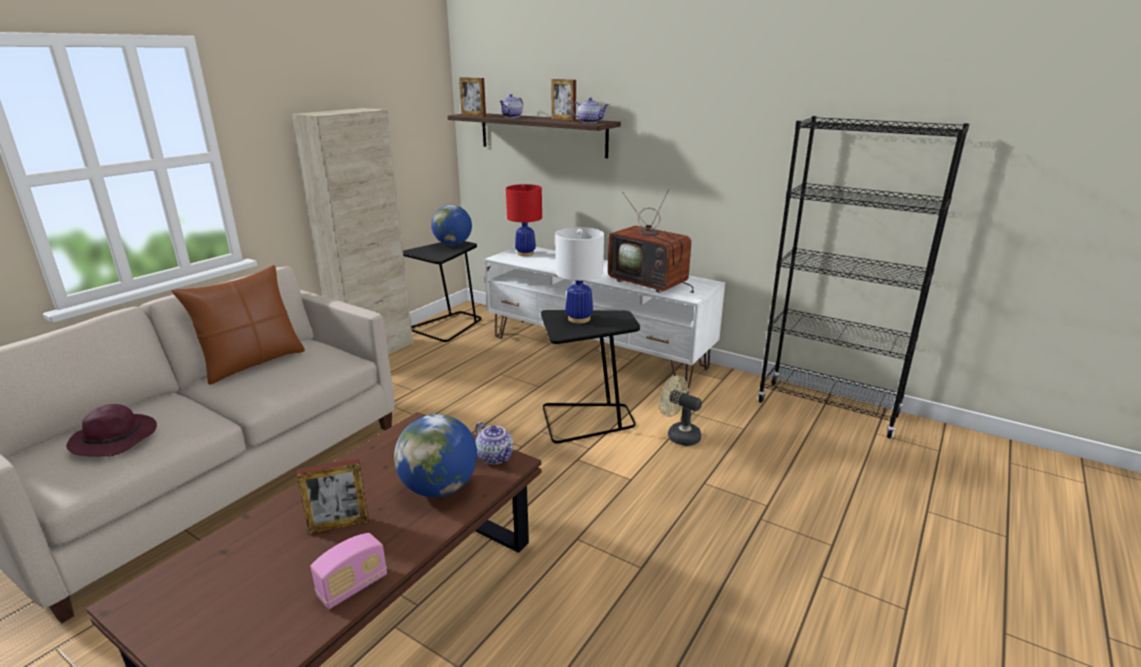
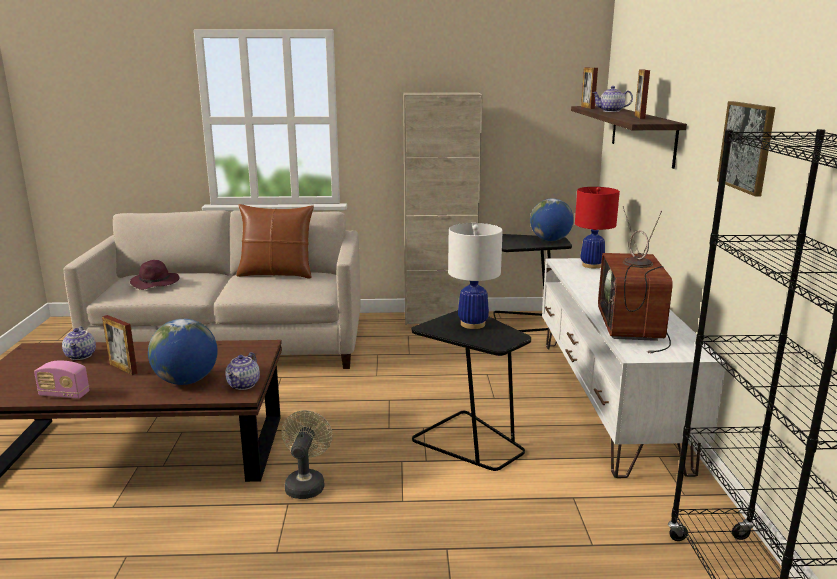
camera: 55 degrees right, 5 degrees down
(590, 122) = (645, 121): teapot -> teapot (81, 356)
(678, 435) = (516, 503): beige fan -> beige fan (306, 484)
(713, 133) = (747, 147): none -> picture

